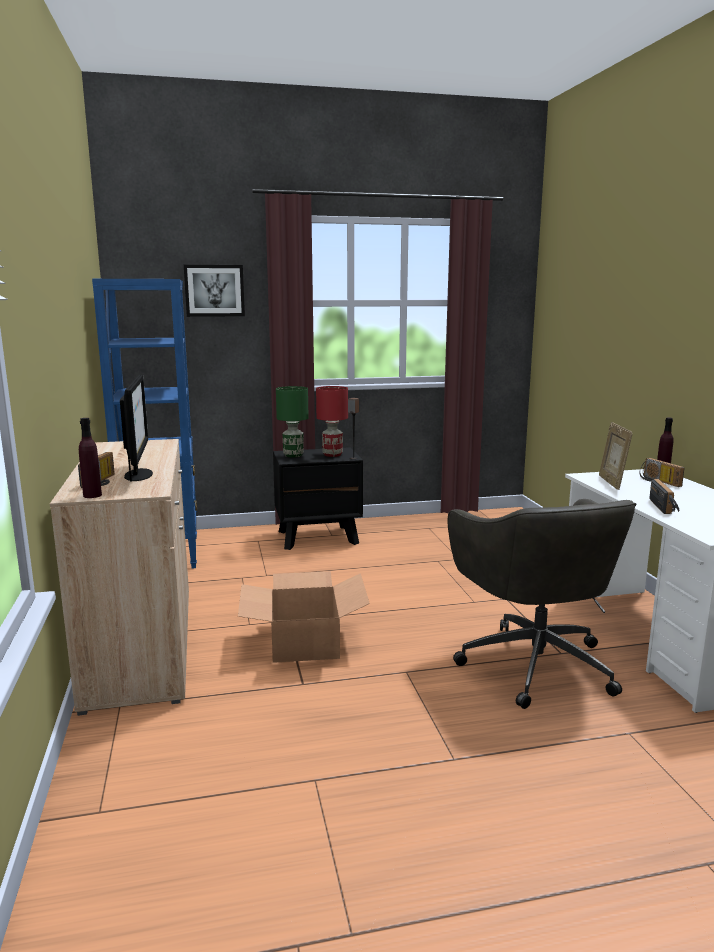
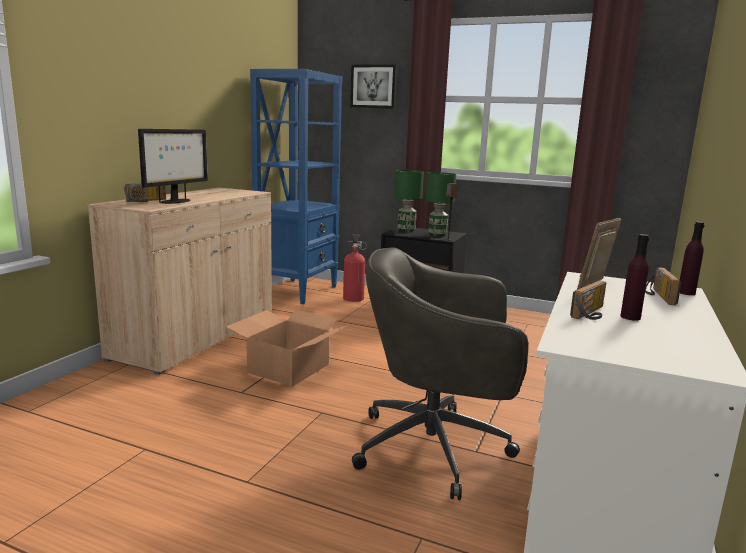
camera: 35 degrees right, 0 degrees up
(92, 495) = (117, 204): purple bottle -> purple bottle (630, 317)
(237, 545) = (353, 298): none -> fire extinguisher
(333, 455) = (437, 235): red table lamp -> green table lamp
(534, 662) = (436, 448): grey office chair -> grey office chair turned 75 degrees clockwise

